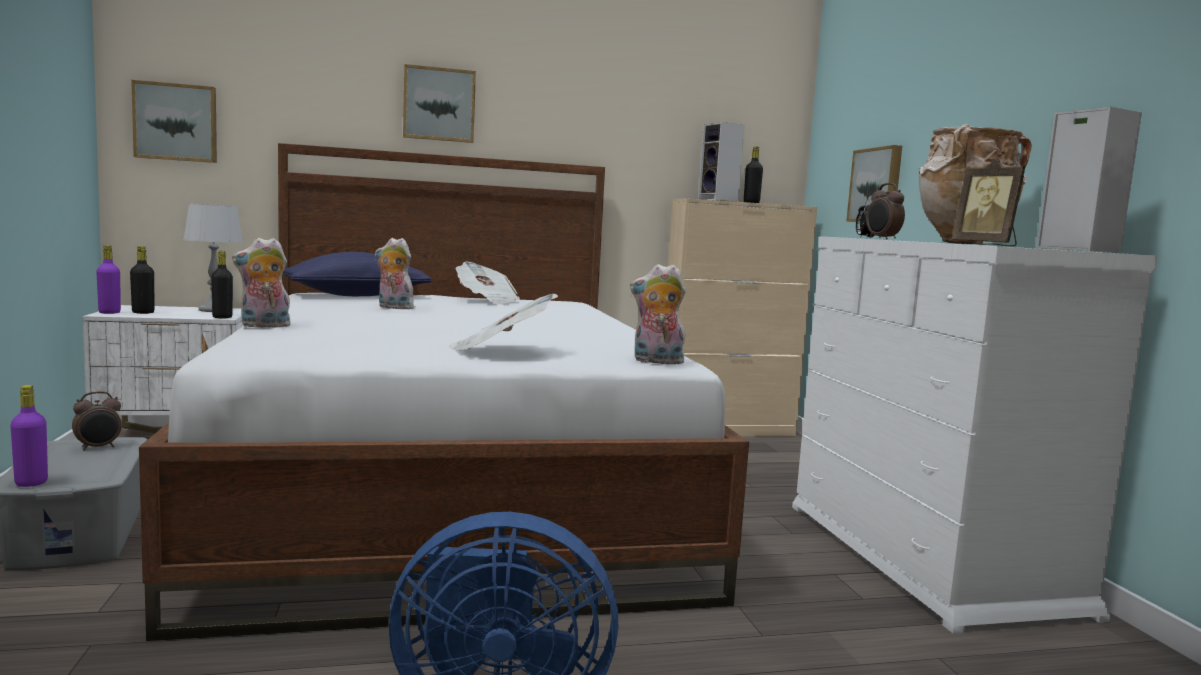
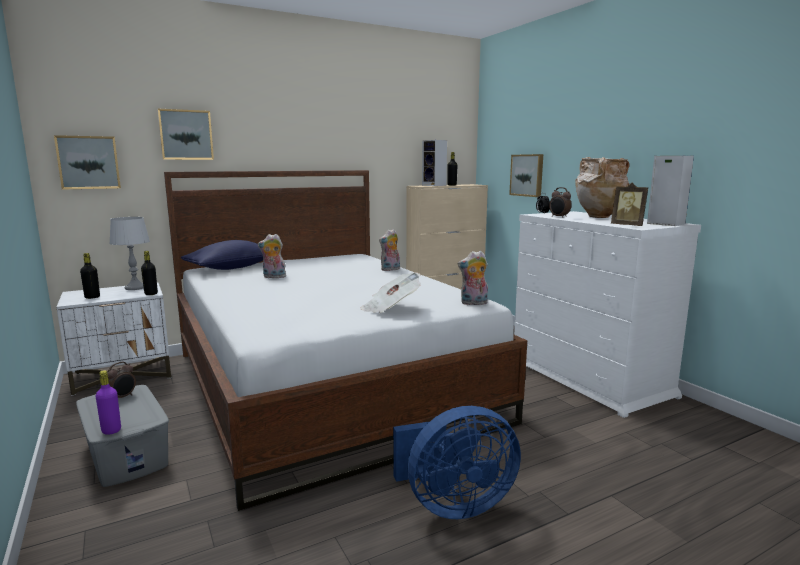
camera: 15 degrees left, 5 degrees up
(109, 312) = (70, 300): purple bottle -> none
(264, 326) = (230, 307): plush toy -> plush toy (390, 269)
(439, 104) = (265, 138): picture -> picture (186, 135)
(487, 301) = (314, 262): newspaper -> none

